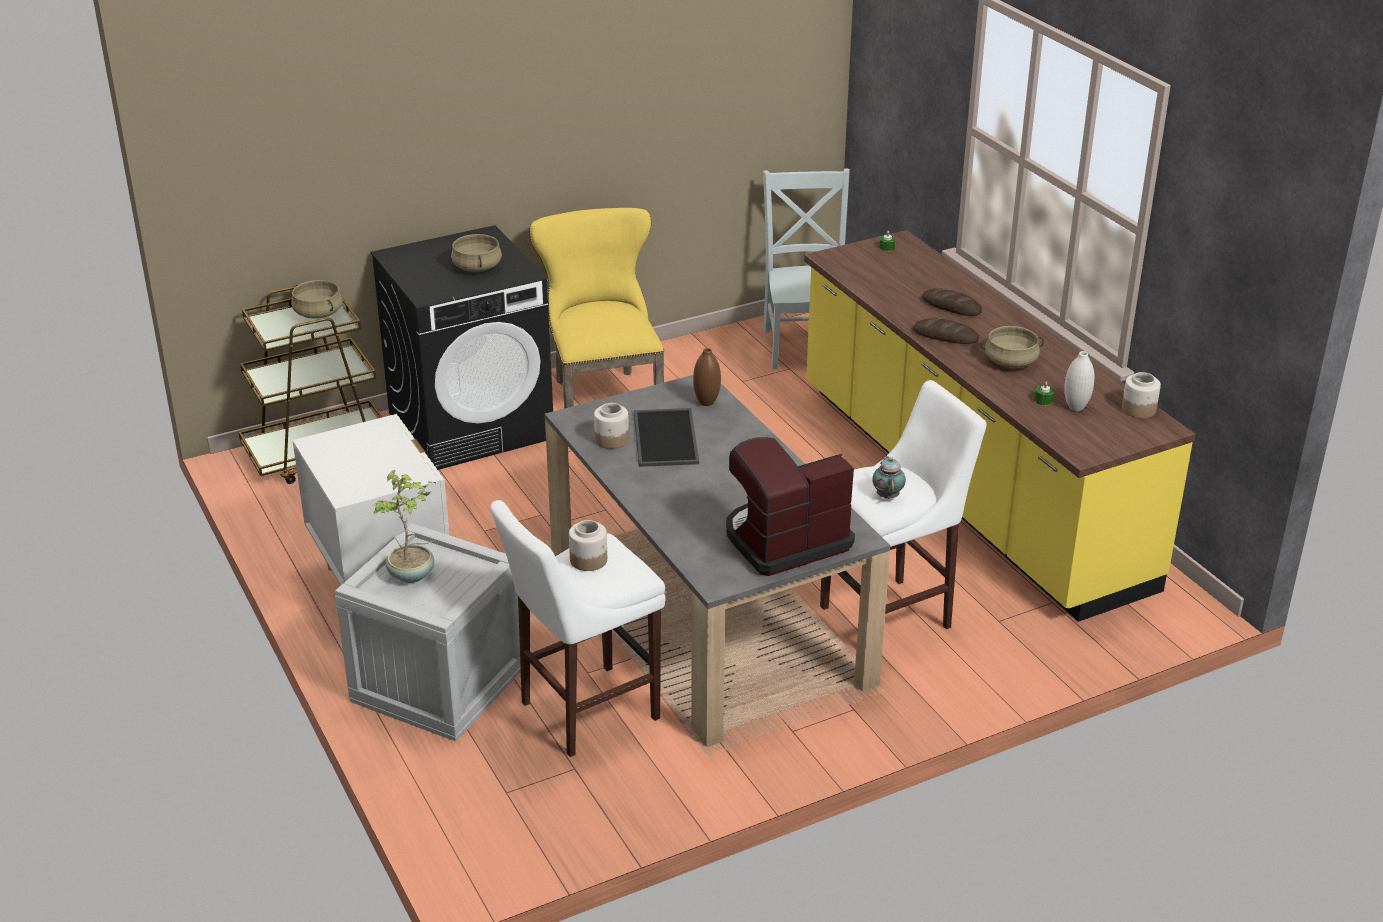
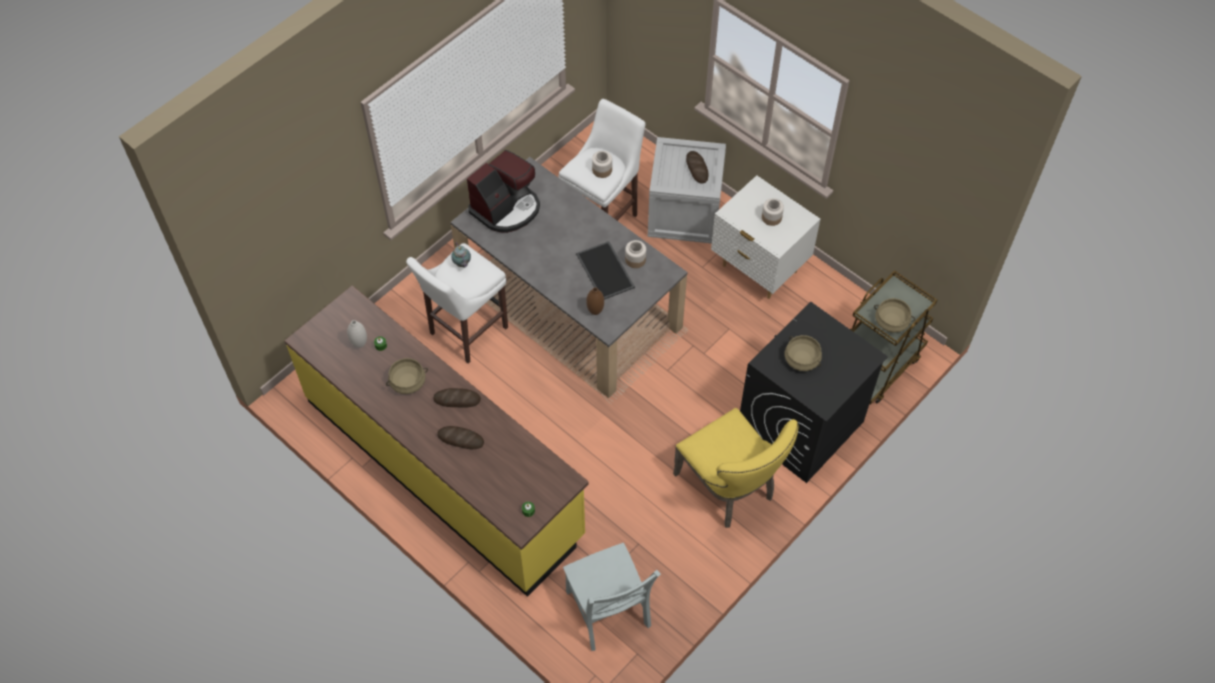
camera: 160 degrees right, 25 degrees up
(412, 575) = (697, 168): potted plant -> bread
(1138, 409) = (320, 354): jar -> jar (772, 217)

